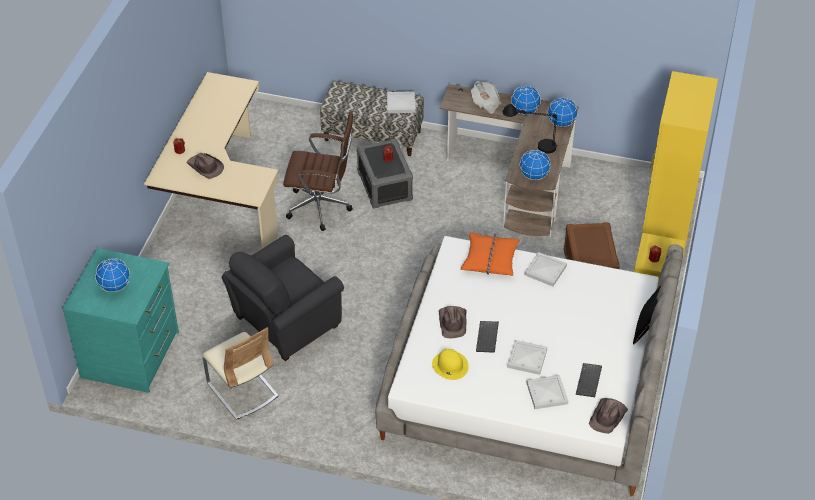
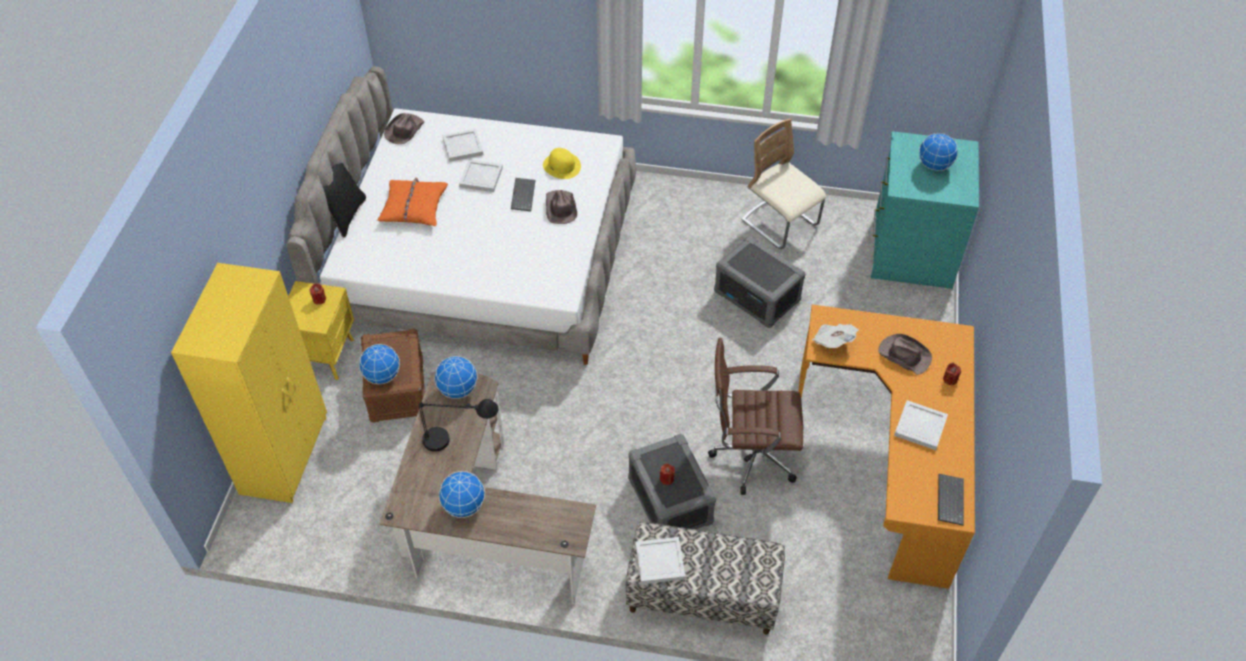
camera: 175 degrees right, 5 degrees up
(220, 200) = (891, 459): beige desk -> orange desk
(283, 323) = (757, 296): grey armchair -> grey storage box
(485, 103) = (524, 517): newspaper -> newspaper (833, 341)
(490, 259) = (519, 283): orange pillow -> orange pillow (414, 207)
(544, 270) = (454, 273): white tray -> white tray (921, 426)
(561, 123) = (410, 486): globe -> globe (382, 376)
(589, 381) = (418, 160): keyboard -> keyboard (949, 499)

